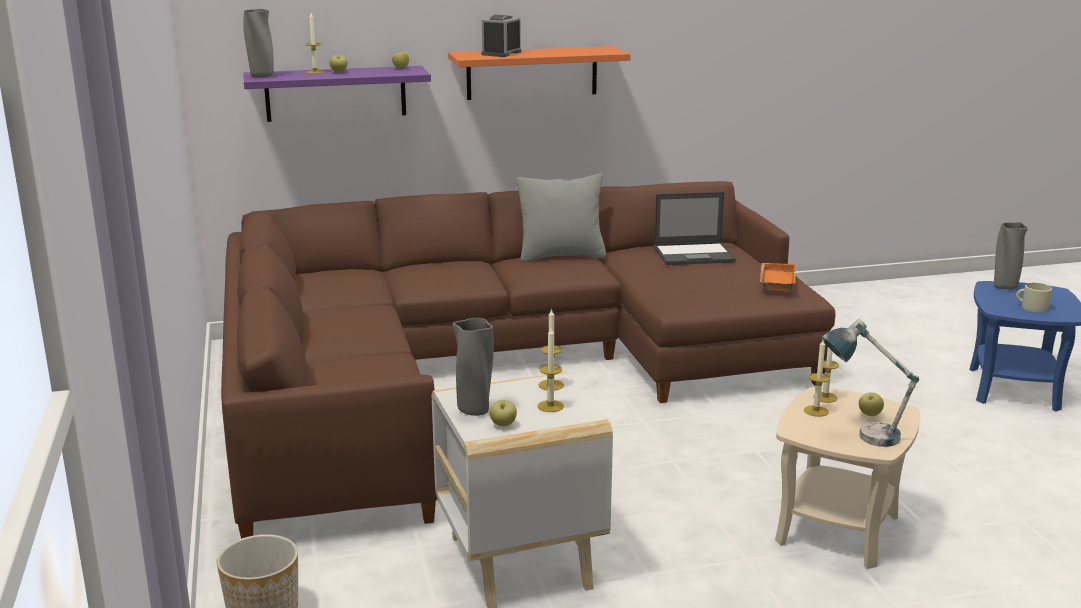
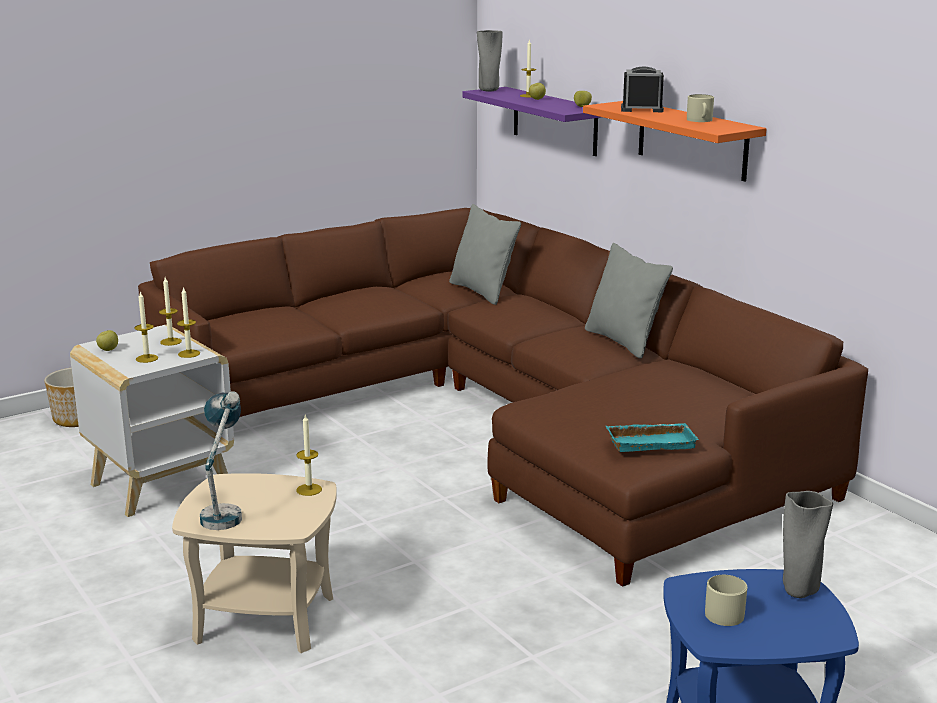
camera: 70 degrees right, 0 degrees up
(378, 277) = (482, 292): none -> grey pillow
(475, 410) = (132, 339): grey vase -> none
(568, 50) = (700, 120): none -> beige mug
(694, 254) = (689, 392): laptop -> none
(775, 280) = (651, 442): orange tray -> turquoise tray
(816, 411) = (272, 487): candle -> candle (171, 341)
(869, 415) = (274, 513): apple -> none

